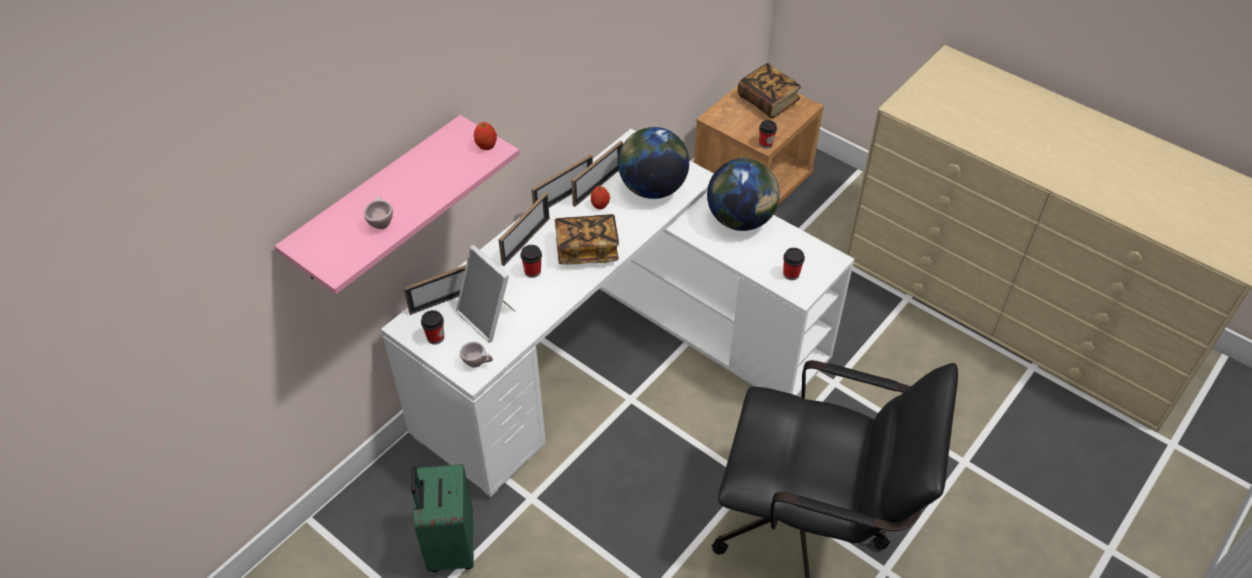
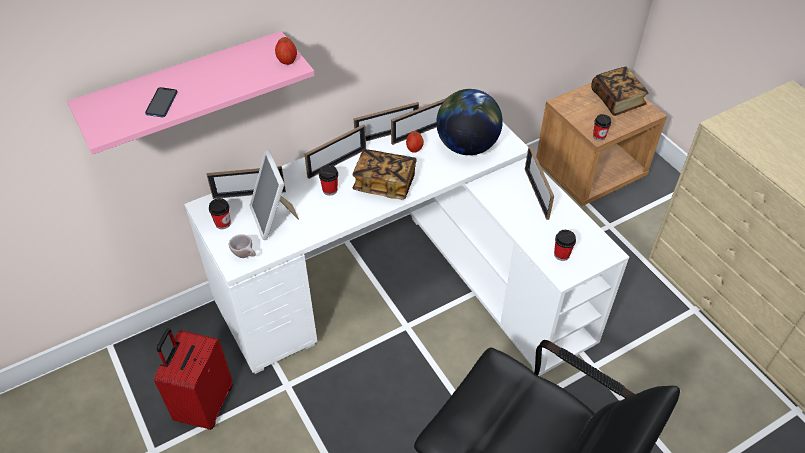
camera: 20 degrees right, 0 degrees up
(381, 222) = (162, 103): beige cup -> phone
(450, 546) = (204, 404): green suitcase -> red suitcase
(741, 220) = (536, 193): globe -> picture frame

